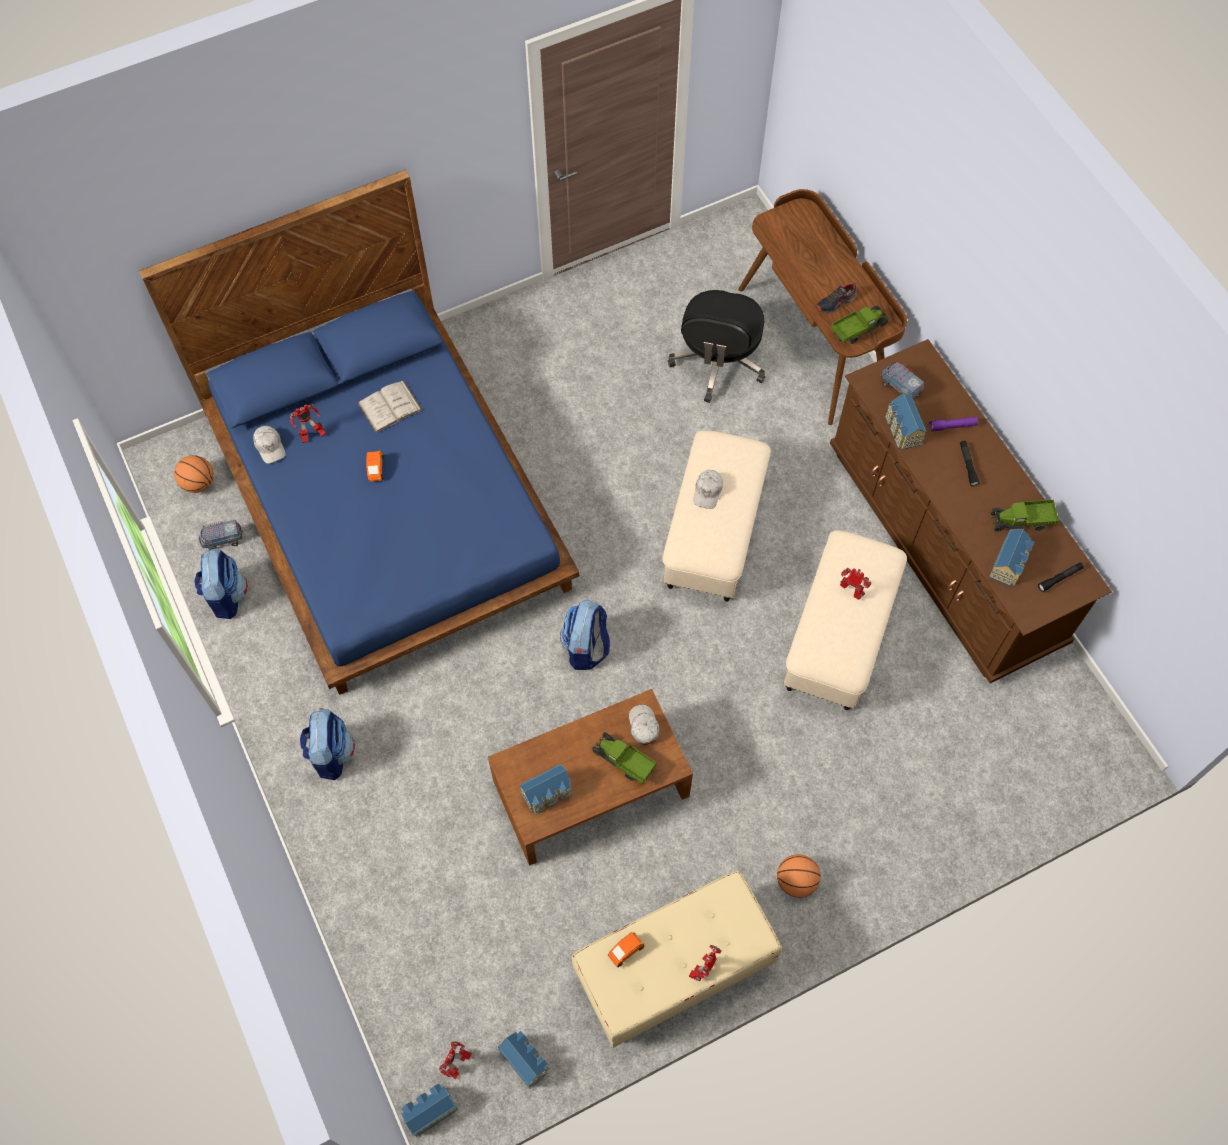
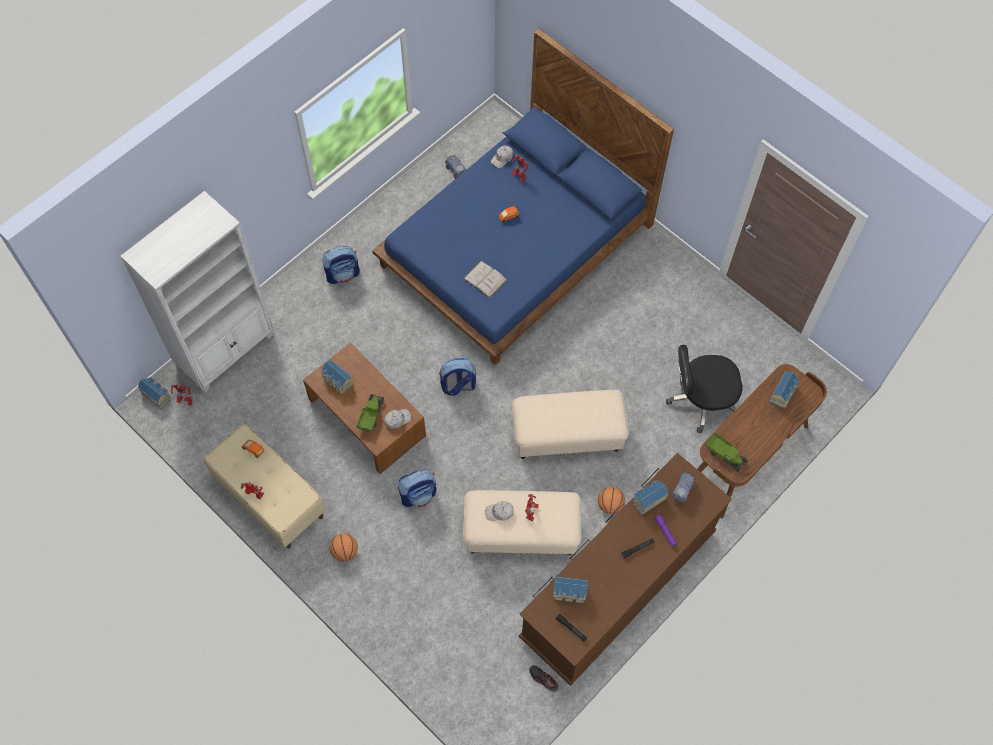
camera: 70 degrees right, 0 degrees up
(198, 483) = (487, 144): basketball -> basketball (610, 505)
(226, 596) = (421, 186): backpack -> backpack (418, 494)
(390, 406) = (555, 208): white book -> white book (485, 279)
(390, 972) = (226, 350): none -> white bookcase
(525, 1059) = (196, 434): toy house -> toy house (783, 394)
(708, 491) = (571, 406): white cap -> white cap (499, 512)
(836, 302) = (741, 435): shoe -> shoe (543, 679)
(1021, 521) = (607, 594): toy truck -> none

